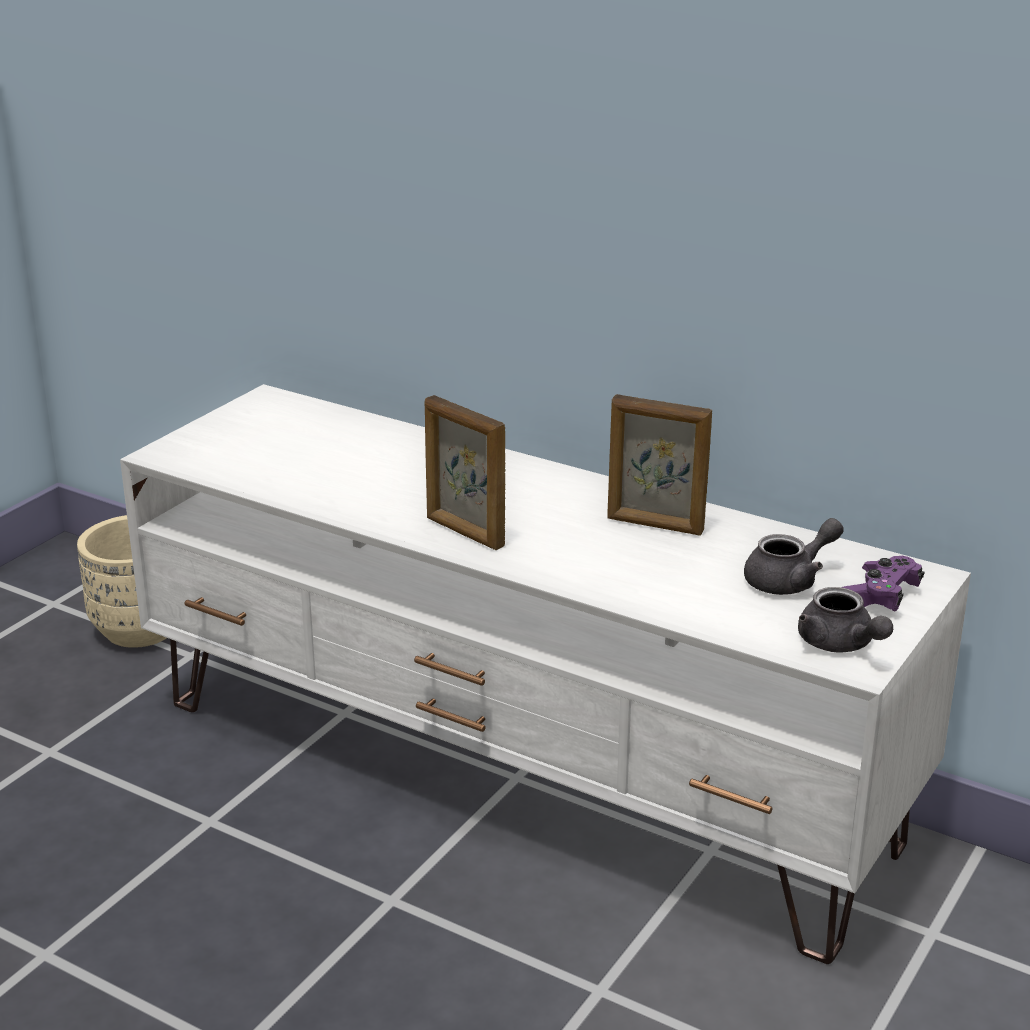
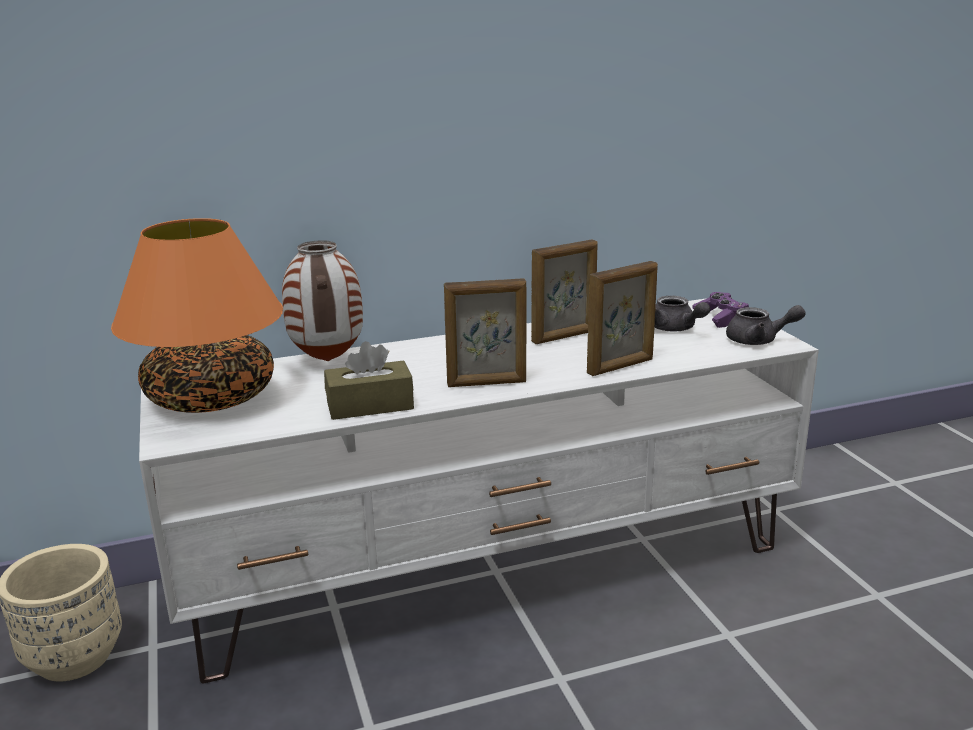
camera: 50 degrees left, 5 degrees down
(259, 430) = (210, 398): none -> orange table lamp
(336, 500) = (370, 405): none -> brown tissue box
(406, 440) = (329, 361): none -> vase
(616, 586) = (621, 367): none -> picture frame
(790, 580) = (675, 329): grey teapot -> grey teapot turned 135 degrees clockwise

